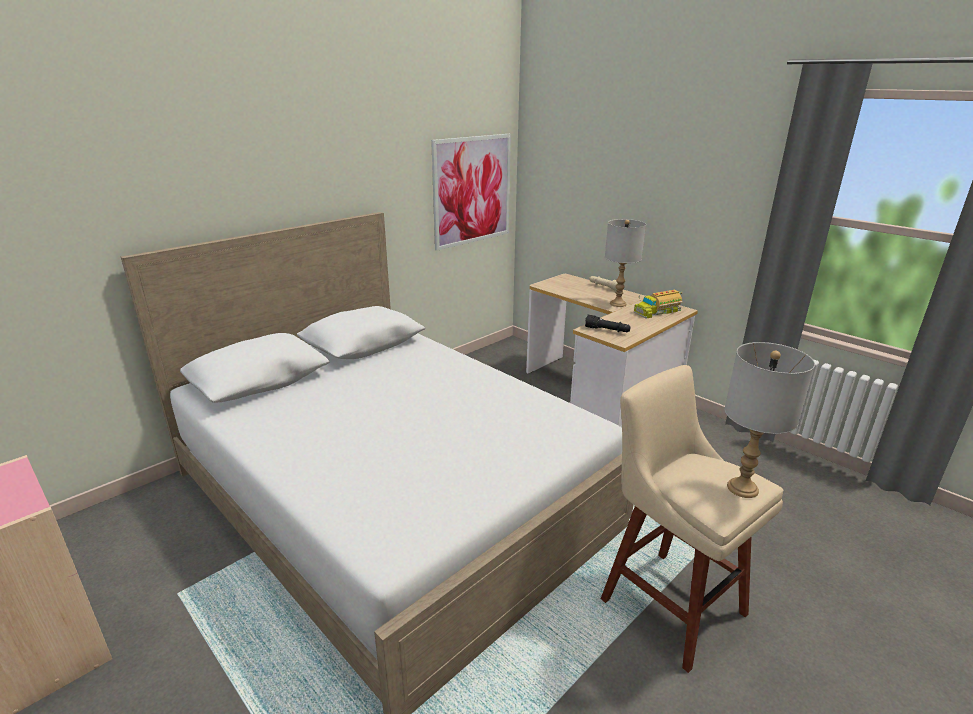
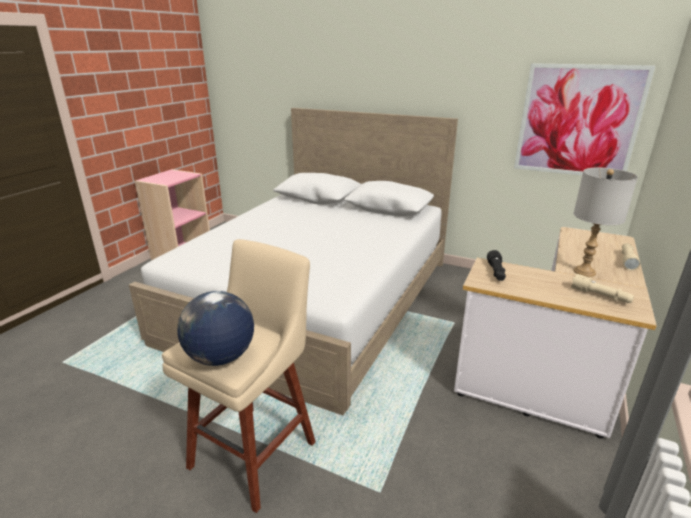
camera: 70 degrees right, 0 degrees up
(657, 311) = (600, 296): toy truck -> beige flashlight
(743, 488) = (220, 358): grey table lamp -> globe

